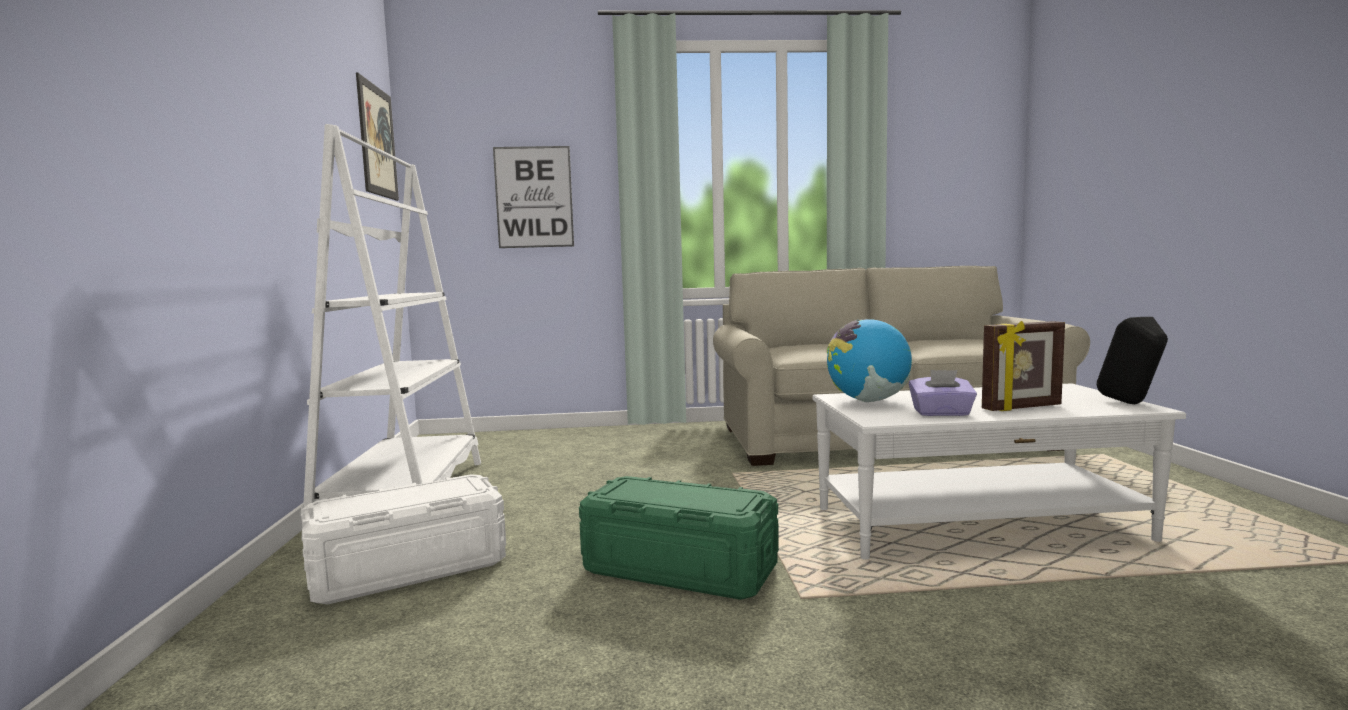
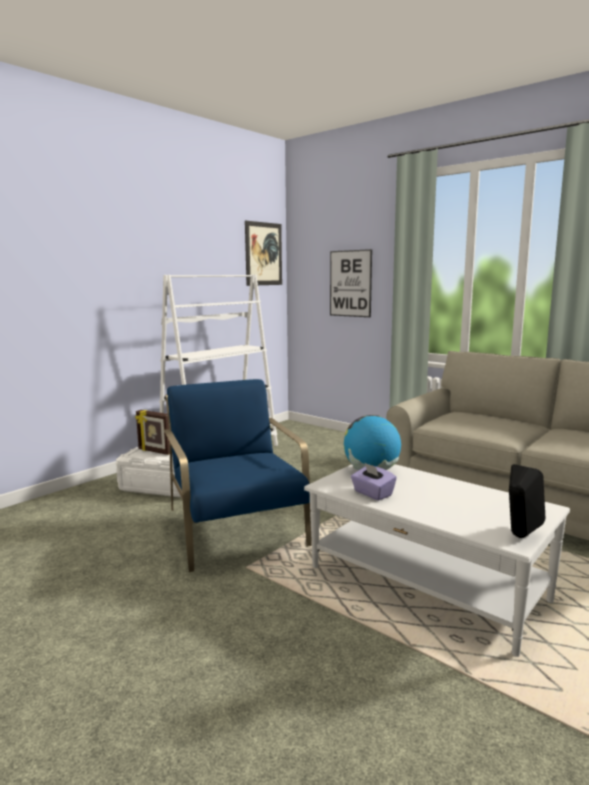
camera: 45 degrees right, 5 degrees up
(679, 568) = (237, 531): green storage box -> blue armchair
(1022, 408) = (432, 509): picture frame -> picture frame (155, 451)

